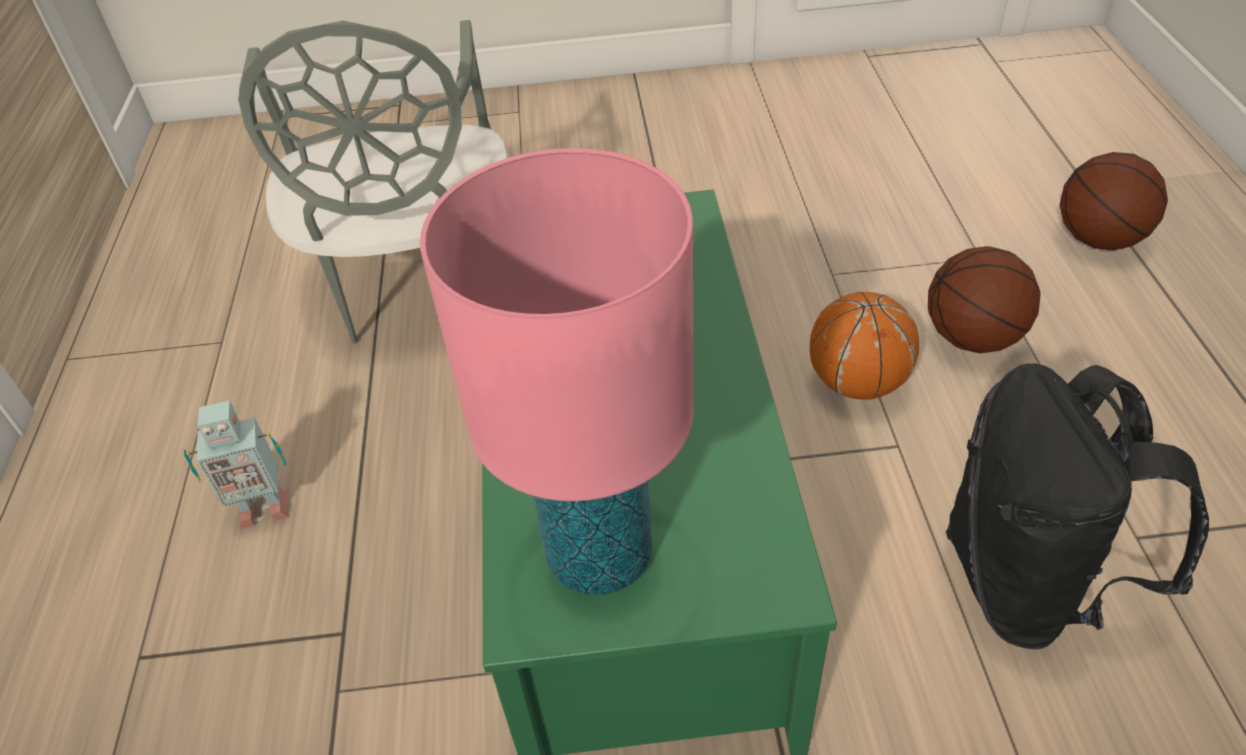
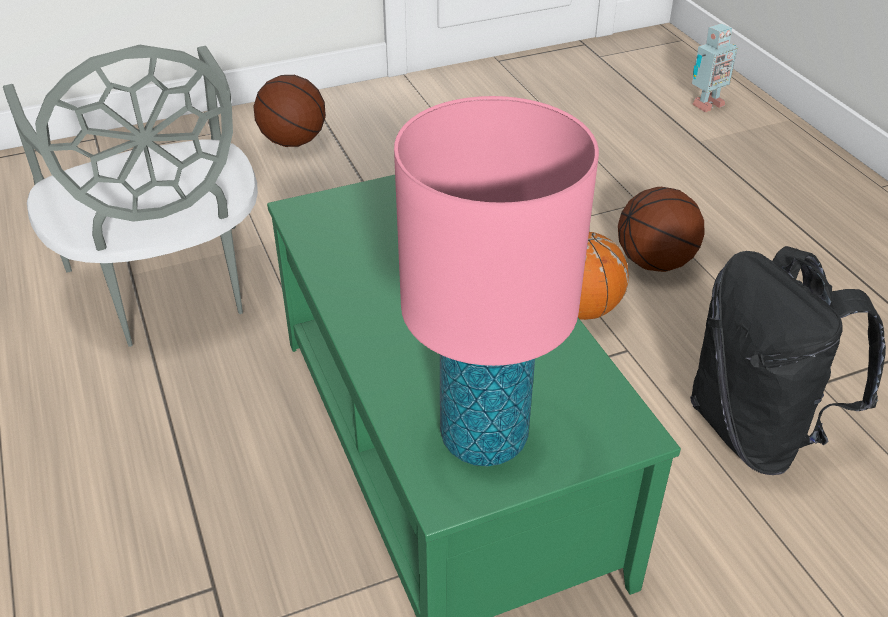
camera: 20 degrees left, 5 degrees down
(262, 508) = (93, 500): toy robot -> toy robot (705, 104)
(1100, 239) = (721, 178): basketball -> basketball (294, 141)

